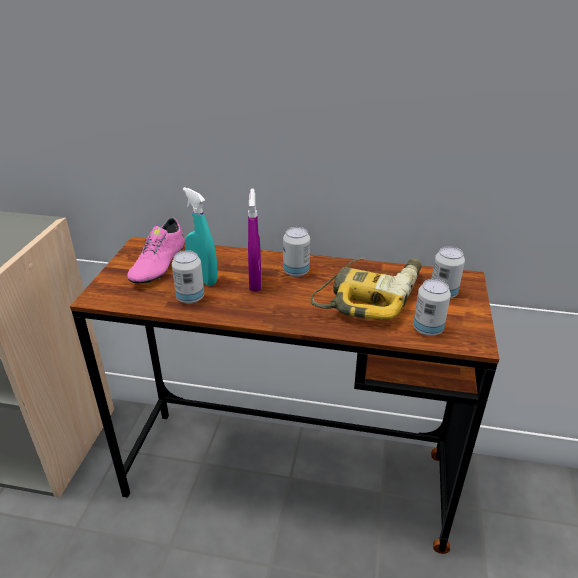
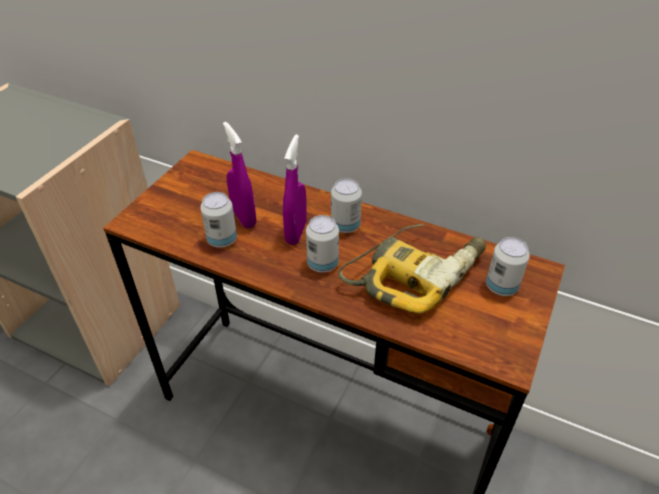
camera: 15 degrees right, 10 degrees up
(158, 265) = (205, 192): pink shoe -> none
(203, 279) = (243, 217): turquoise spray bottle -> purple spray bottle
(427, 329) = (462, 332): can -> can (322, 264)

